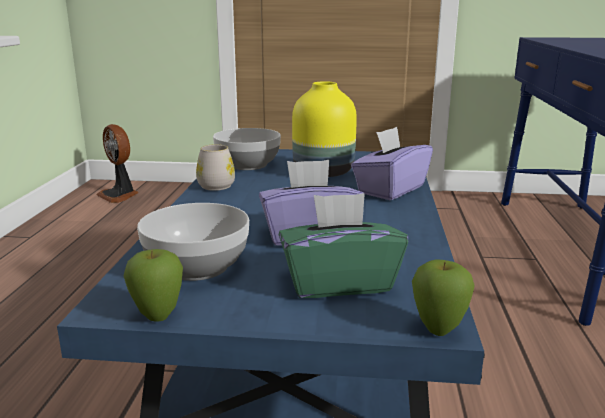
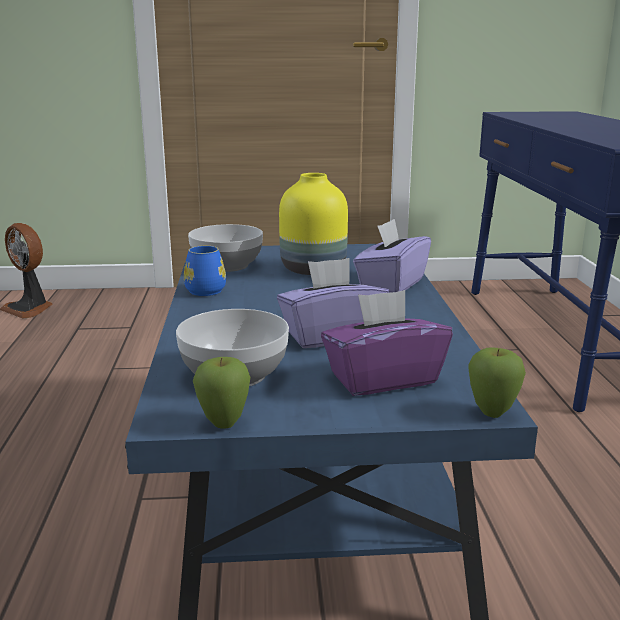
camera: 10 degrees left, 0 degrees up
(216, 184) = (205, 289): white mug -> blue mug
(339, 282) = (383, 379): green tissue box -> purple tissue box

